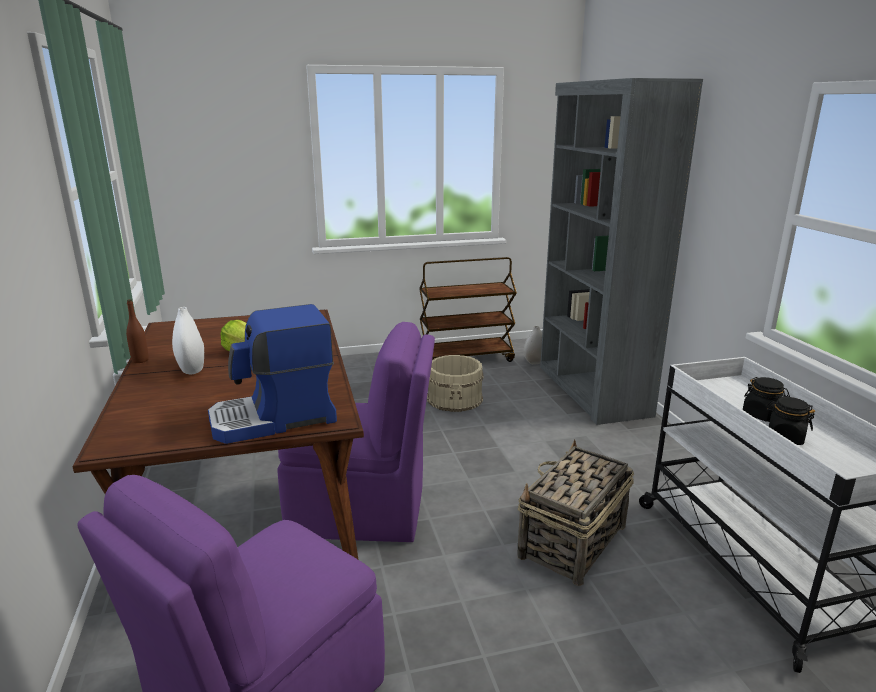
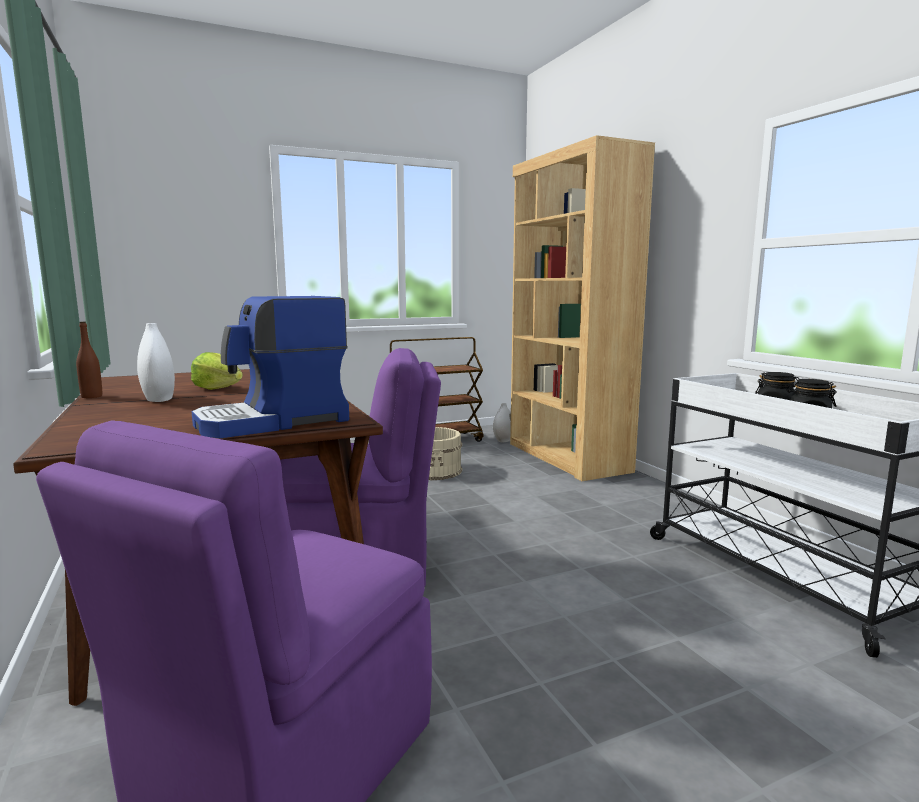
camera: 10 degrees left, 10 degrees down
(572, 542) = (596, 572): basket -> none
(592, 390) = (566, 457): grey bookcase -> brown bookcase

